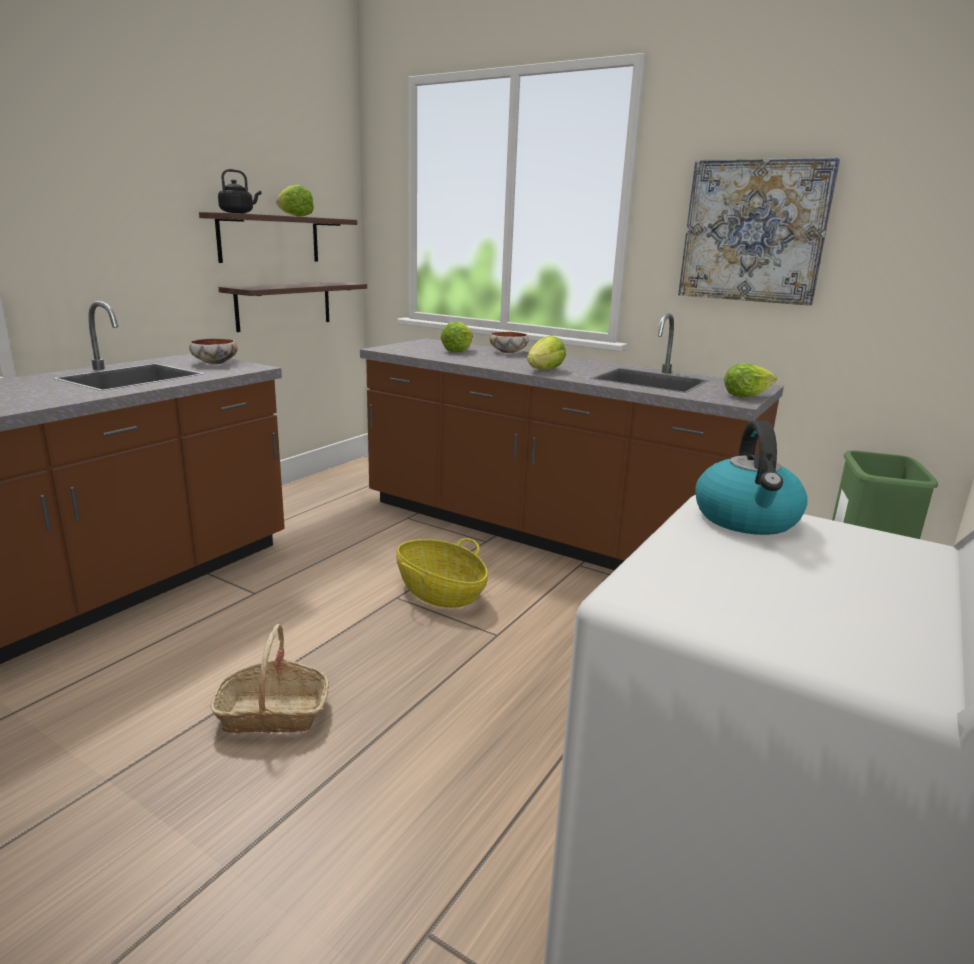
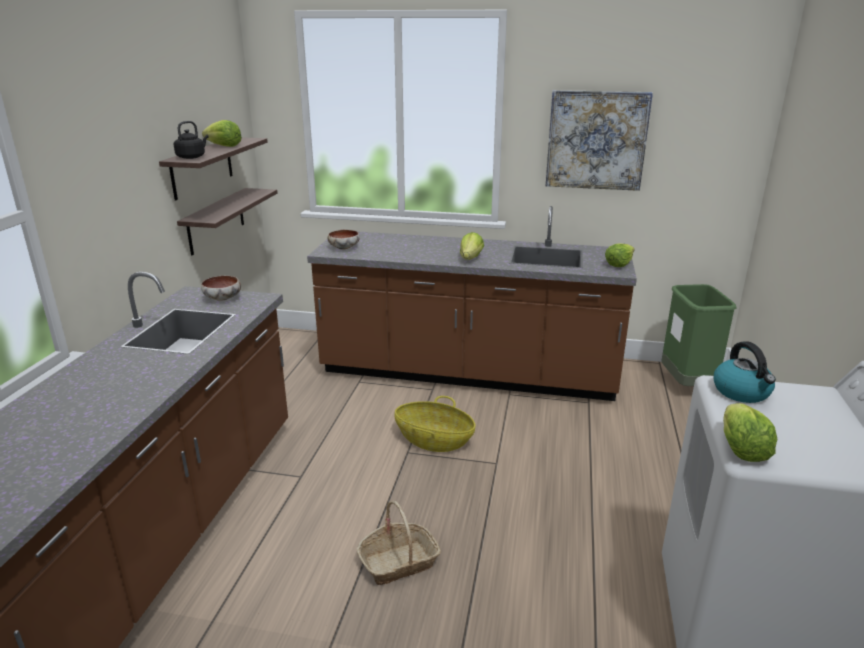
camera: 20 degrees left, 5 degrees up
(457, 351) = (383, 244): lettuce -> lettuce (741, 449)
(509, 352) = (421, 239): bowl -> bowl (344, 248)

